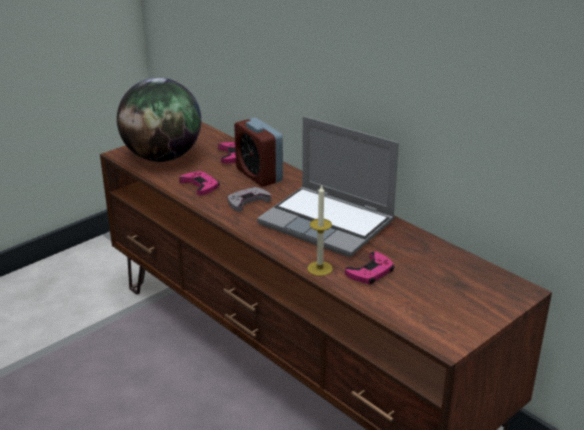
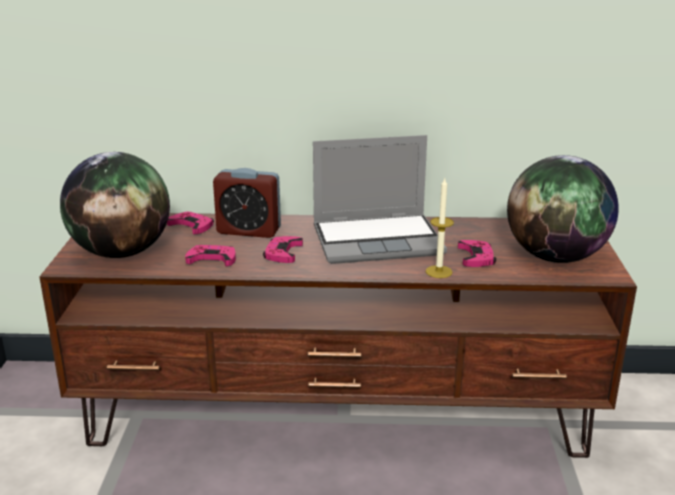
camera: 45 degrees left, 5 degrees down
(247, 202) = (282, 253): grey game controller -> pink game controller
(435, 305) = (555, 257): none -> globe

